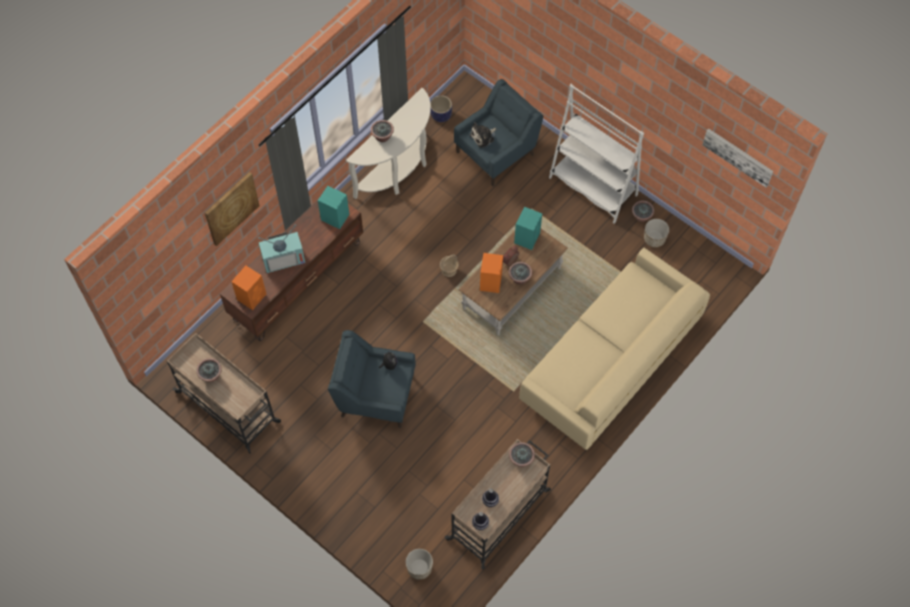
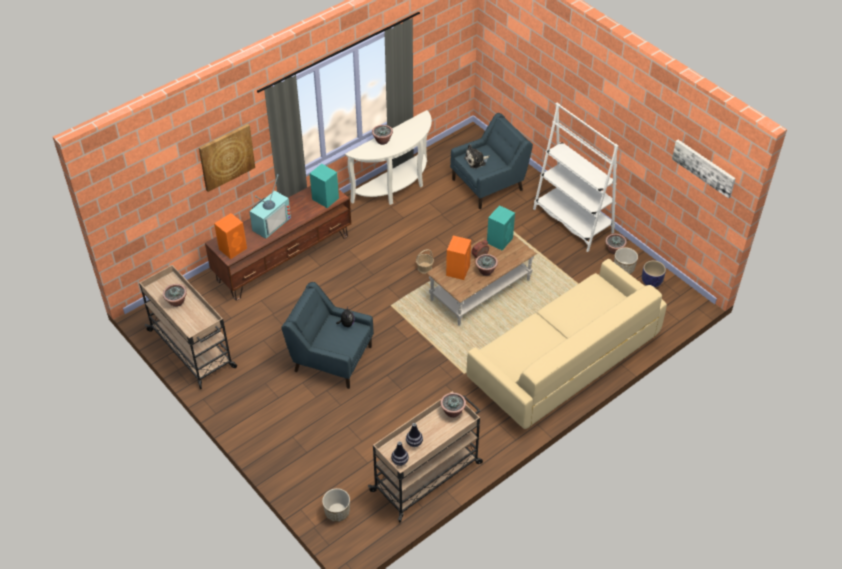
camera: 10 degrees right, 15 degrees down
(283, 257) = (270, 223): television -> television turned 45 degrees counterclockwise
(441, 115) = (444, 151): planter -> planter (651, 282)

